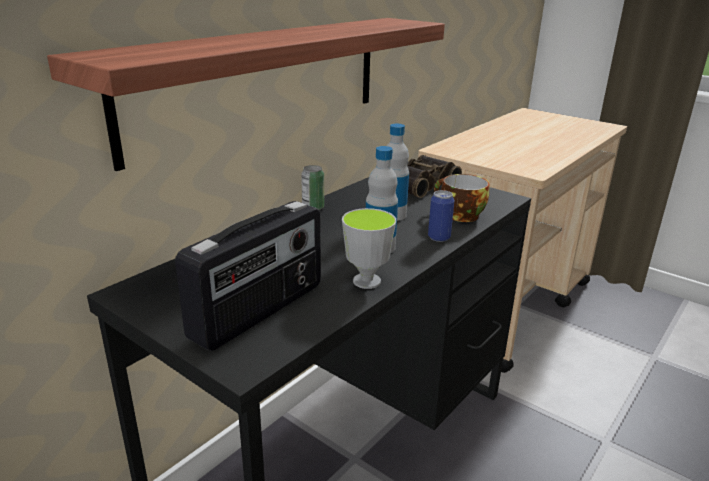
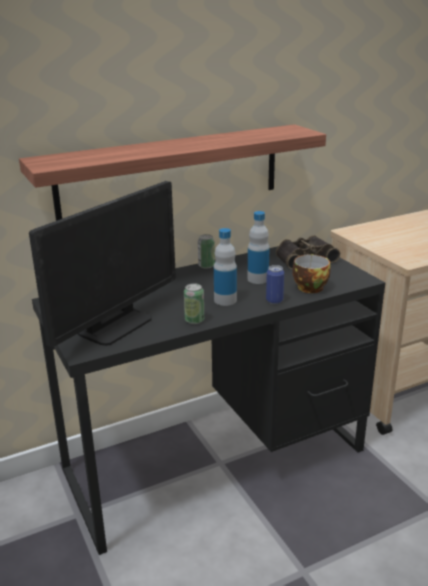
camera: 25 degrees right, 0 degrees up
(260, 311) = (115, 325): radio -> monitor
(367, 281) = (194, 320): cup -> can

